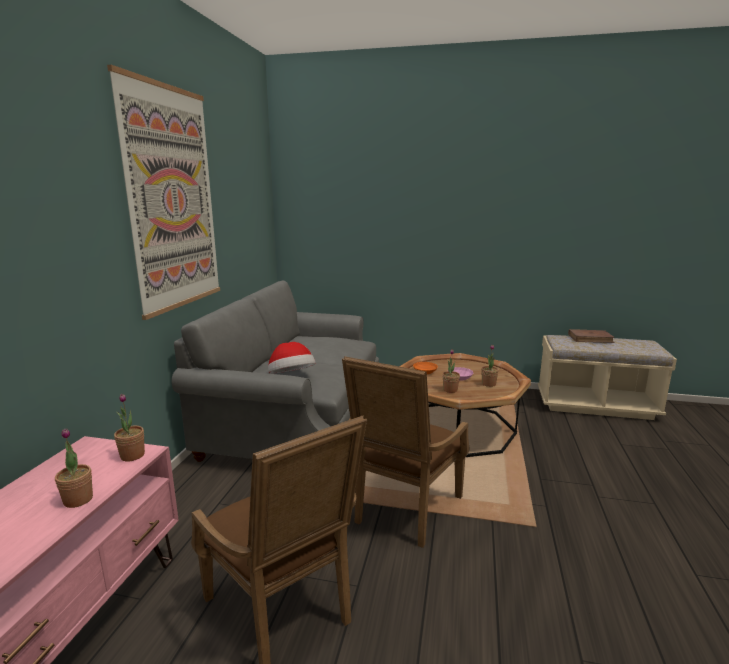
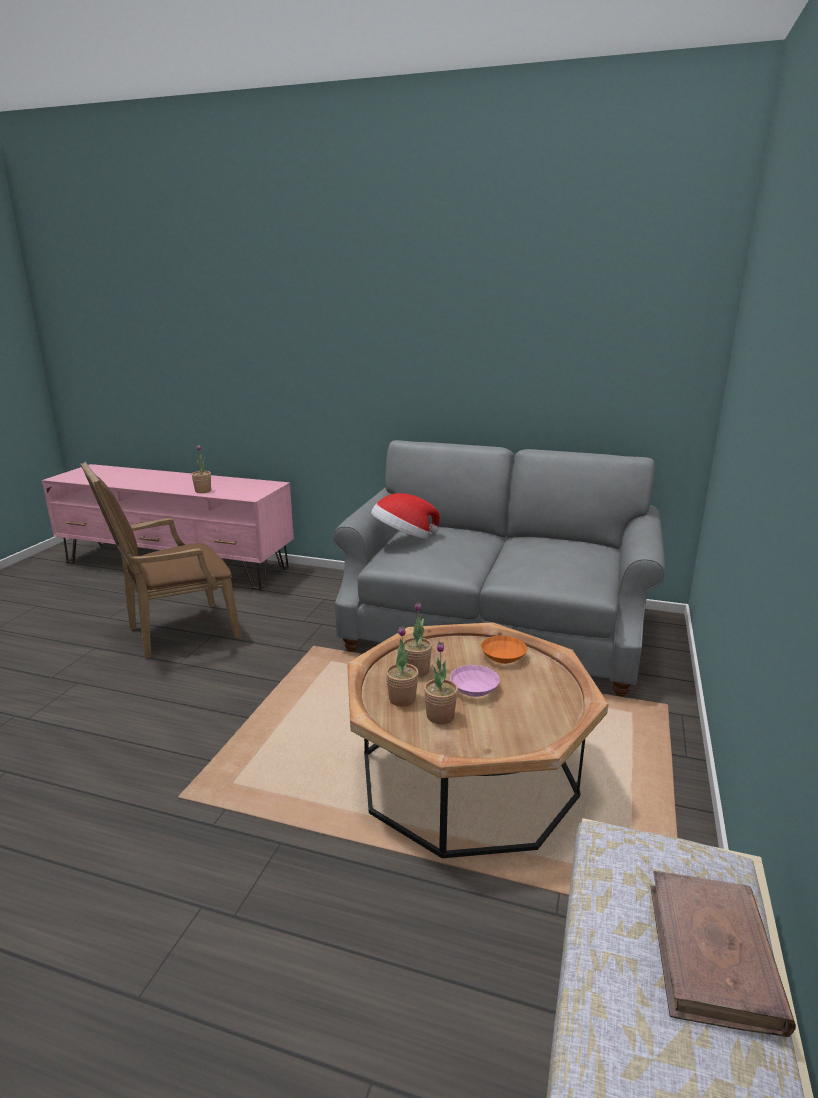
camera: 95 degrees right, 5 degrees up
(132, 455) = (248, 495): potted plant -> potted plant (402, 699)
(173, 200) = (436, 312): picture -> none
(403, 512) = (262, 695): brown armchair -> none

